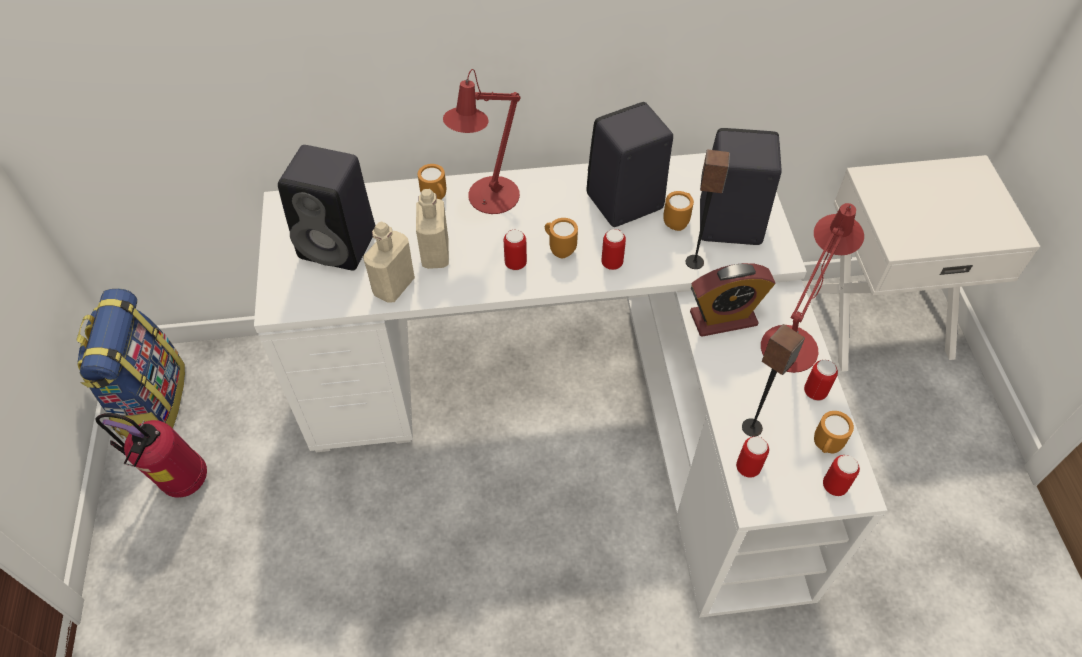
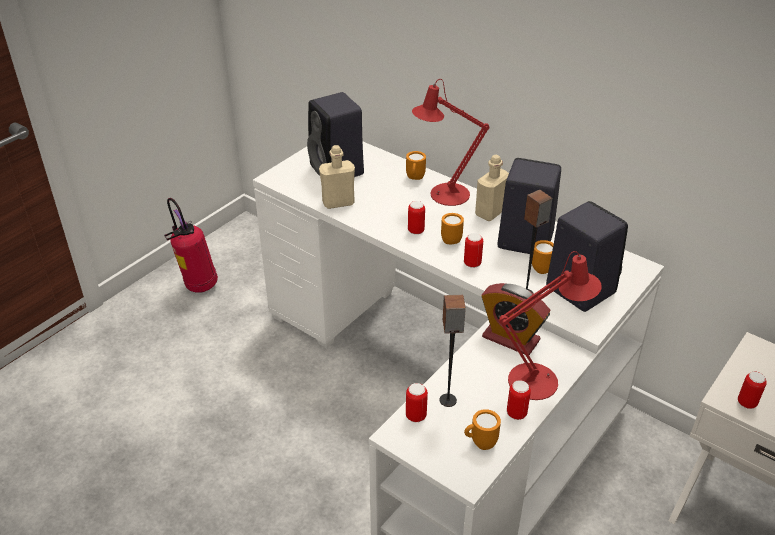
camera: 45 degrees right, 15 degrees down
(151, 400) = (229, 241): backpack -> none
(435, 254) = (379, 201): beige bottle -> beige bottle (490, 212)
(834, 486) = (456, 465): can -> can (746, 403)

